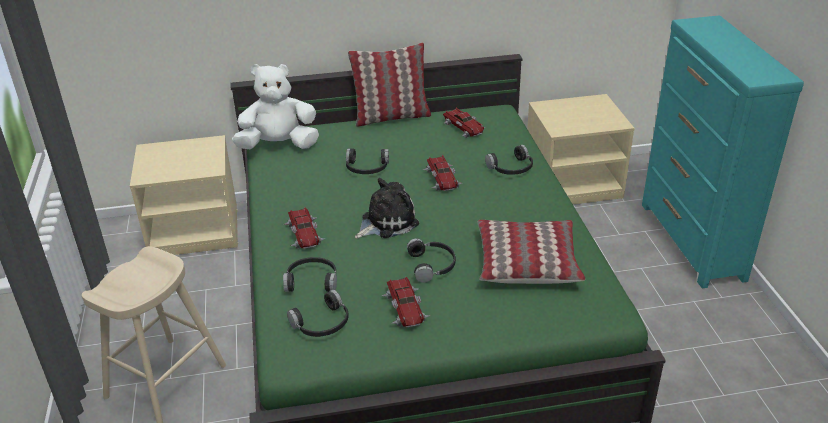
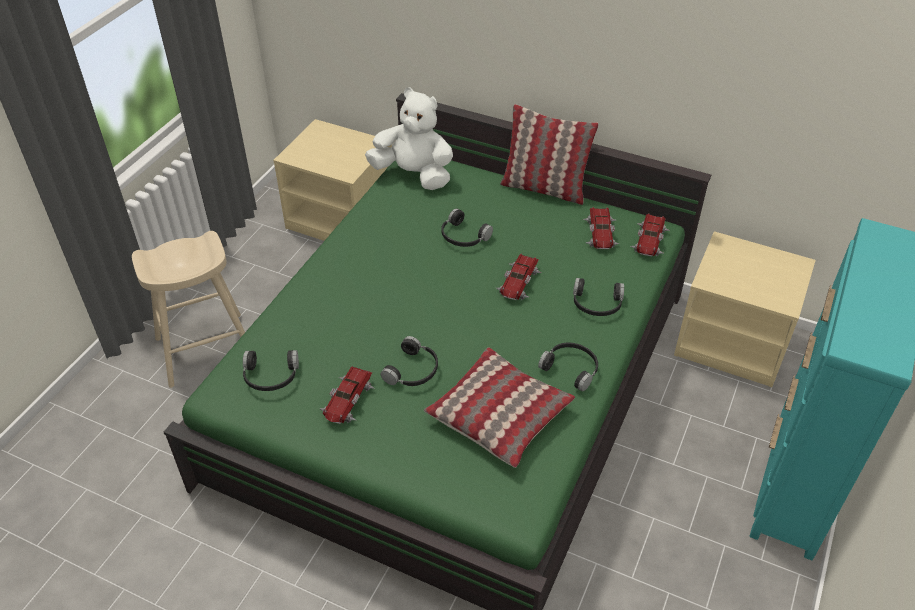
camera: 35 degrees right, 10 degrees up
(305, 234) = (344, 280): toy car -> toy car (650, 240)
(312, 280) = (303, 330): black headphones -> black headphones (571, 368)
(386, 222) = (421, 304): plush toy -> none

